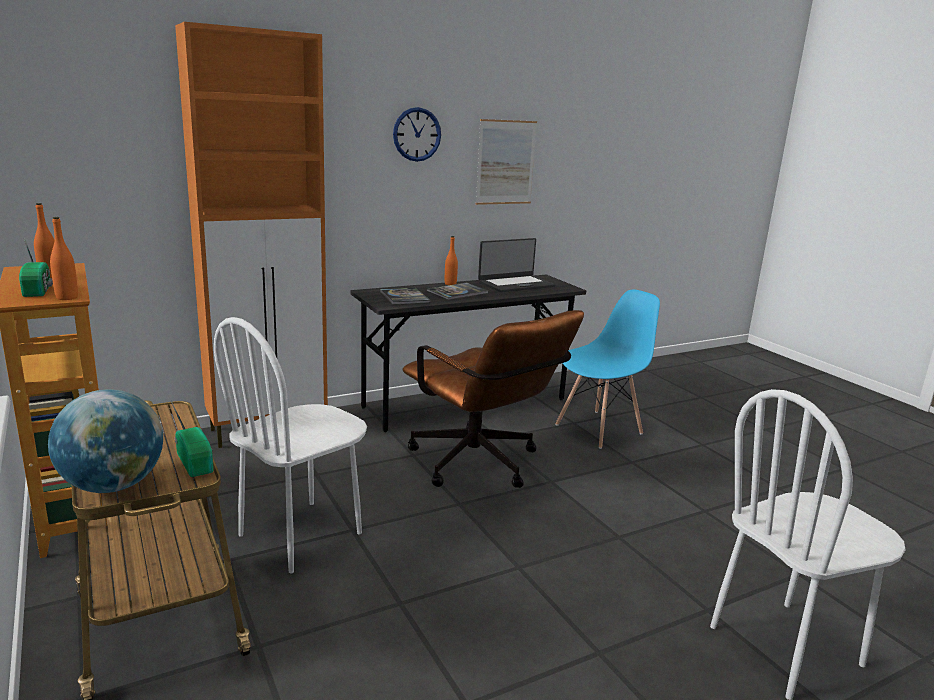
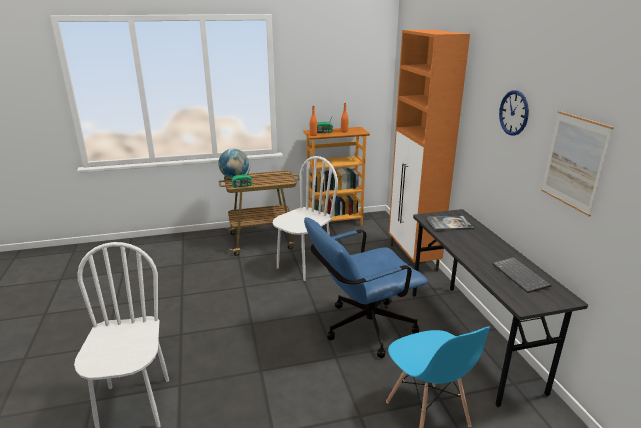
camera: 105 degrees right, 5 degrees up
(301, 534) = (304, 266): white chair -> white chair turned 75 degrees clockwise
(450, 284) = (502, 244): orange bottle -> none
(457, 292) = (473, 244): book -> none
(481, 466) = (361, 329): brown office chair -> blue office chair
(515, 284) = (521, 276): laptop -> keyboard

